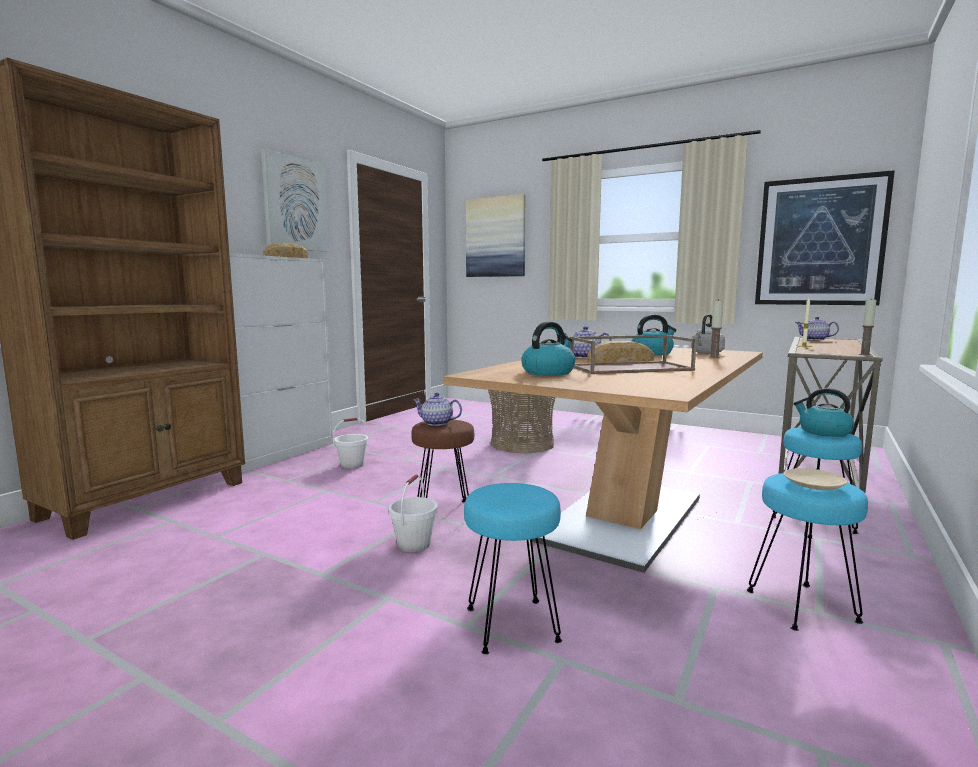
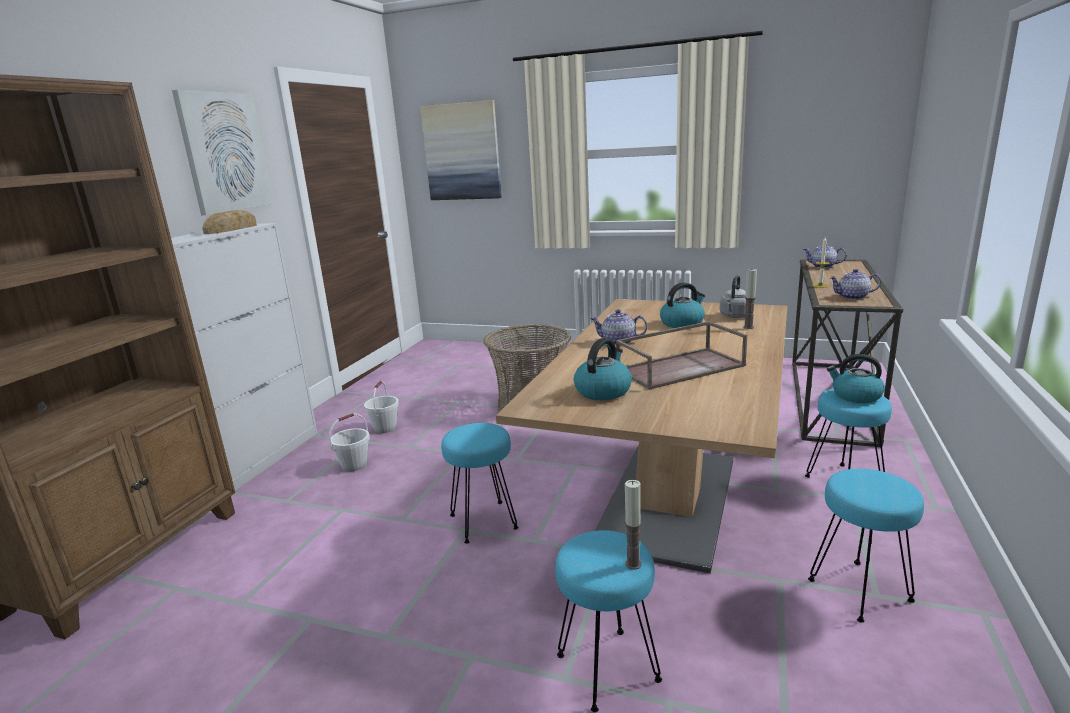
camera: 10 degrees left, 10 degrees up
(413, 544) = (469, 575): white bucket -> white bucket (385, 428)
(436, 423) = (467, 434): teapot -> teapot (852, 297)
(444, 511) = (483, 521): brown stool -> turquoise stool
(620, 361) = (660, 348): bread -> none
(814, 485) = (875, 489): beige plate -> none
(820, 242) = (823, 156): picture -> none
(864, 354) = (885, 303): candle -> candle (633, 564)

